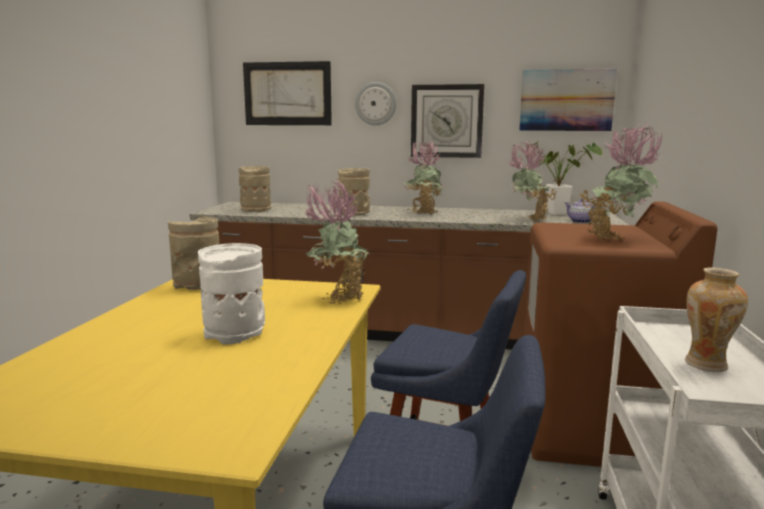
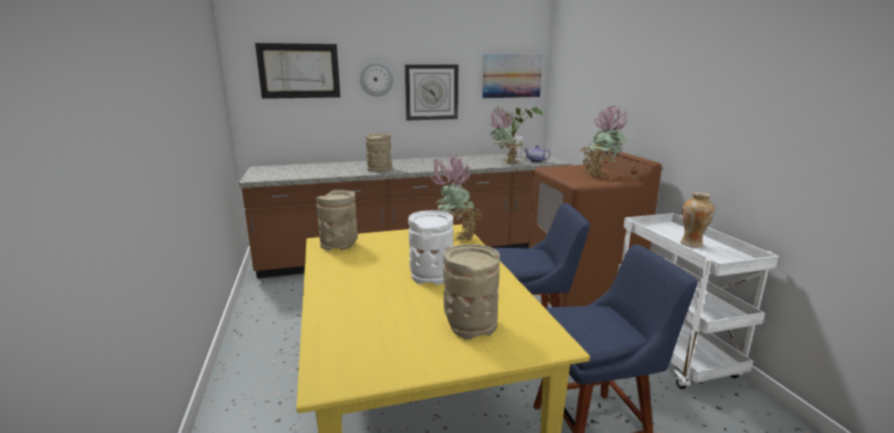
camera: 25 degrees left, 5 degrees up
(256, 210) = (293, 173): beige vase -> beige vase (470, 324)
(423, 213) = (427, 163): potted plant -> none

